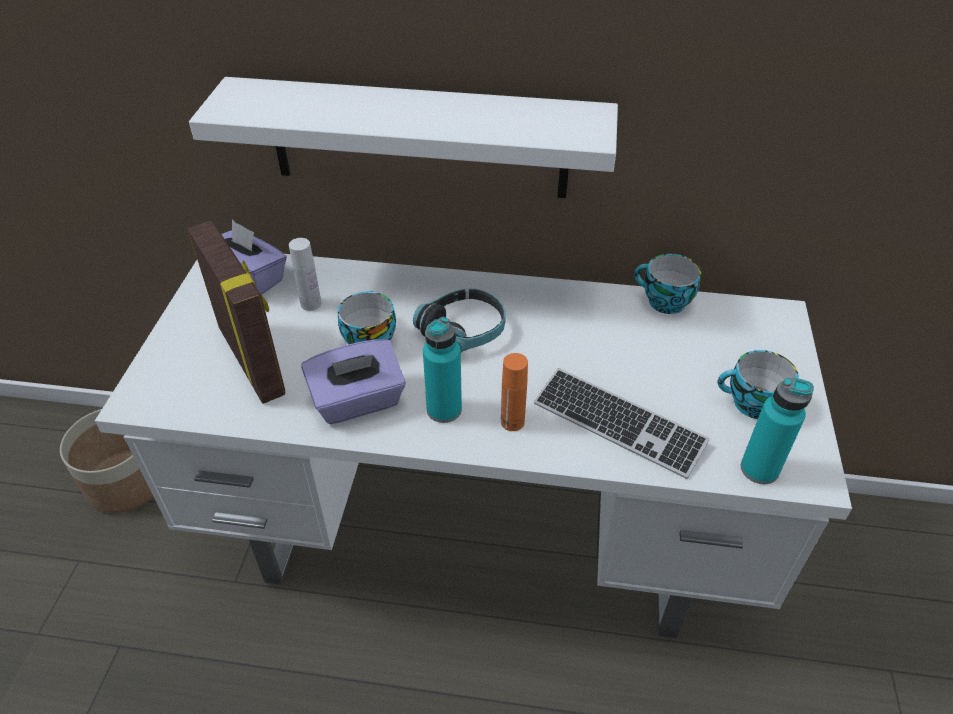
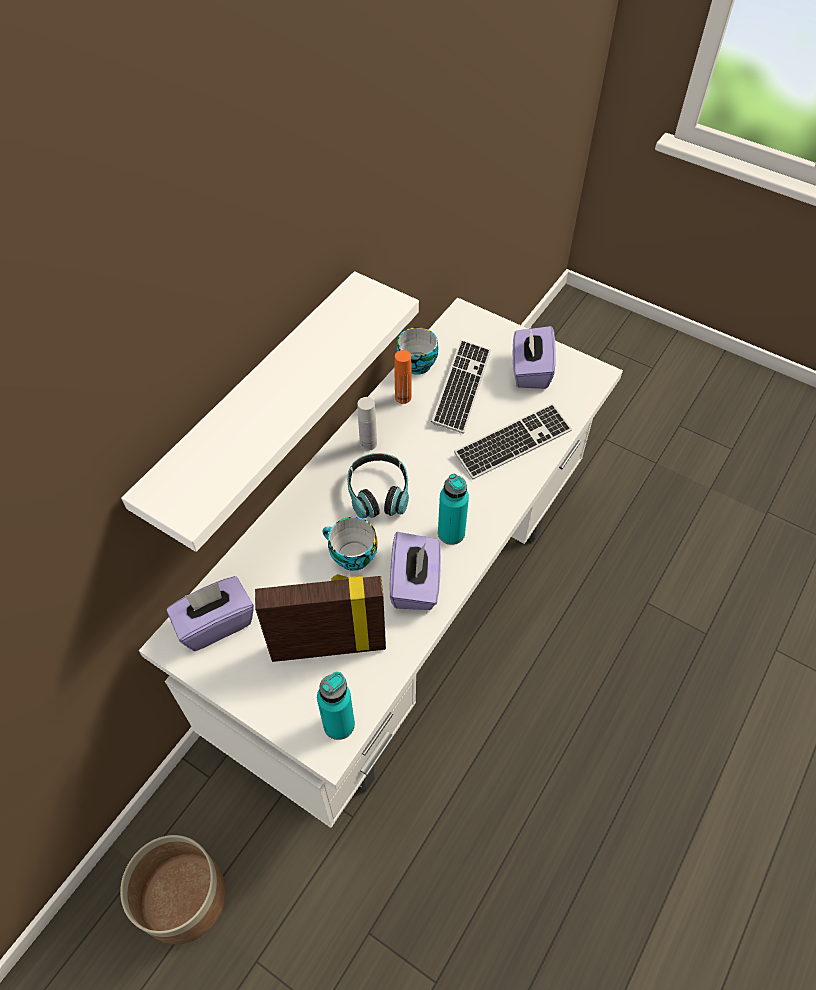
camera: 65 degrees left, 10 degrees up
(311, 304) = (282, 584): white bottle -> white bottle (368, 443)
(512, 422) = (482, 498): orange bottle -> orange bottle (403, 397)
(665, 350) = (461, 387): none -> keyboard
(751, 404) = (530, 370): cup -> purple tissue box
(759, 469) = (579, 394): turquoise bottle -> turquoise bottle (339, 724)

